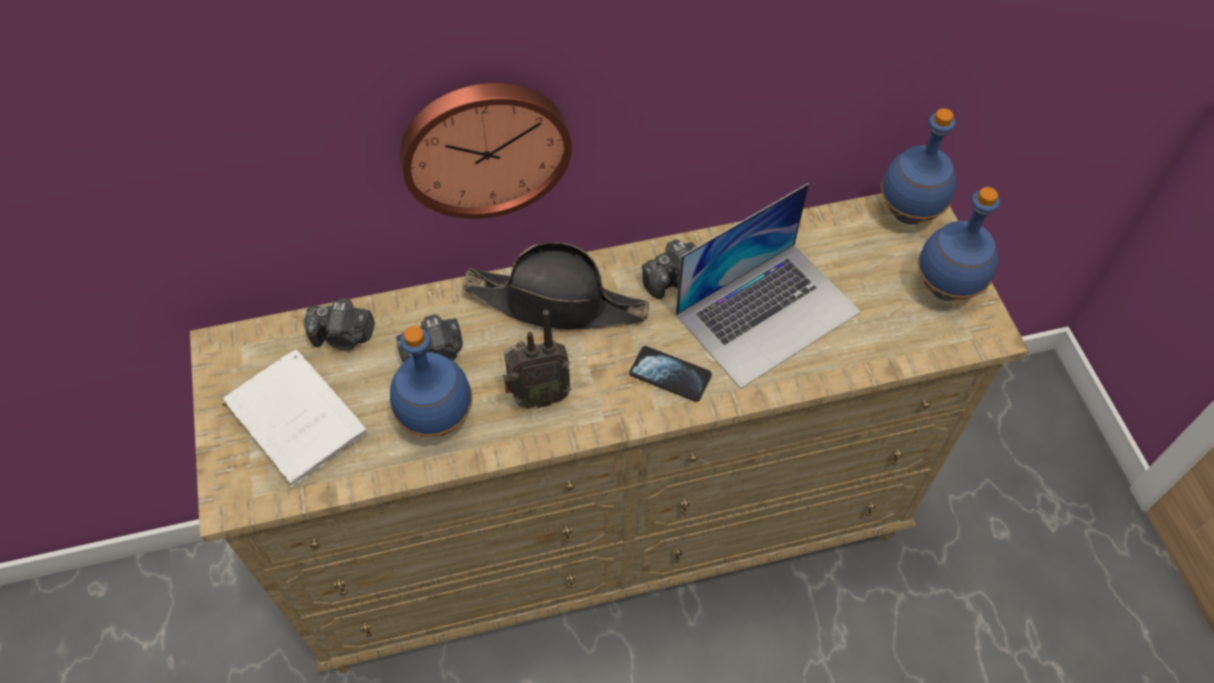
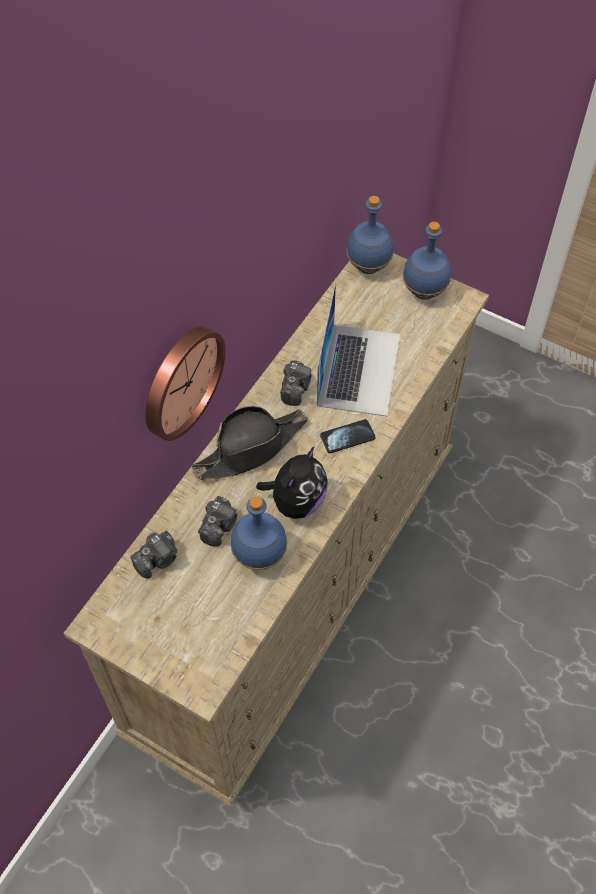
camera: 45 degrees left, 0 degrees up
(293, 416) = (183, 621): white book -> none
(537, 396) = (296, 501): radio -> plush toy

